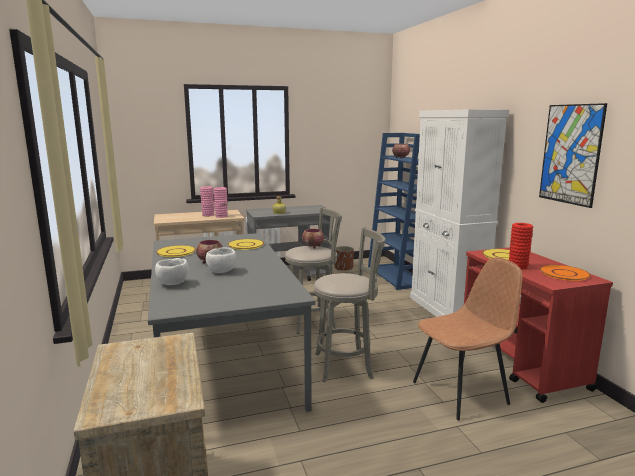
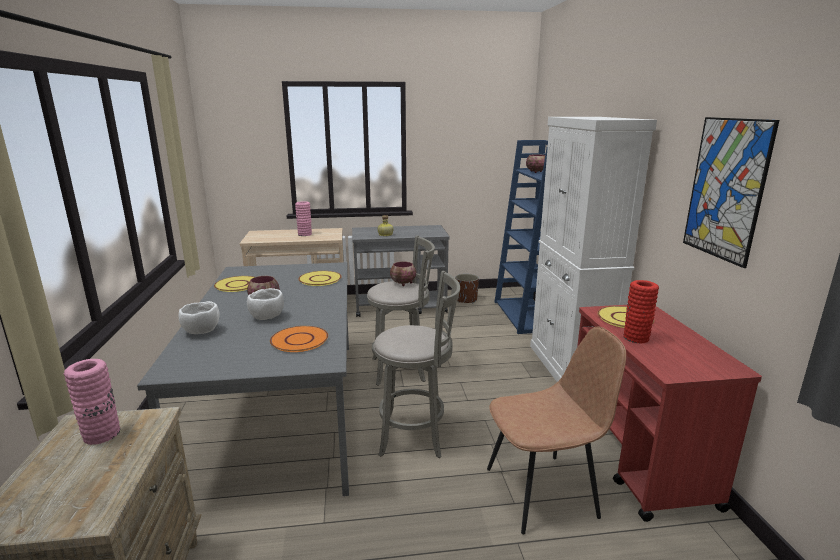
camera: 10 degrees right, 5 degrees up
(221, 216) = (318, 237): pink vase -> pink vase (101, 434)
(564, 274) = (696, 355): orange plate -> orange plate (300, 340)

